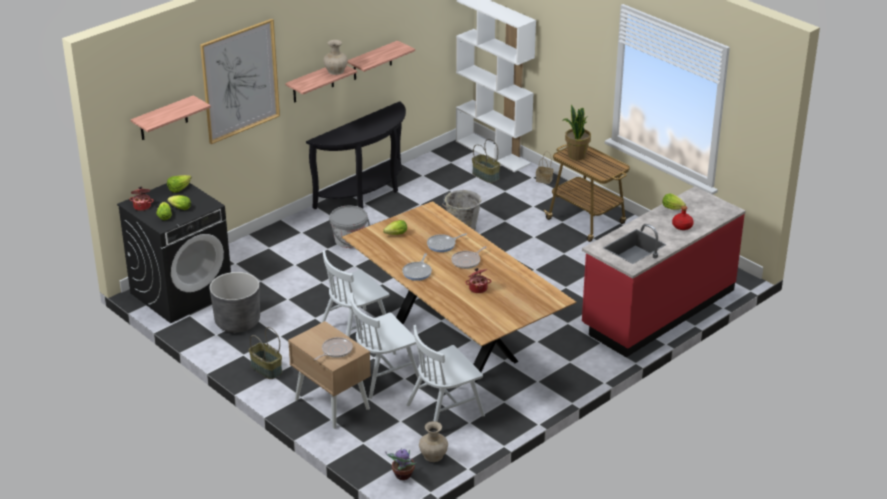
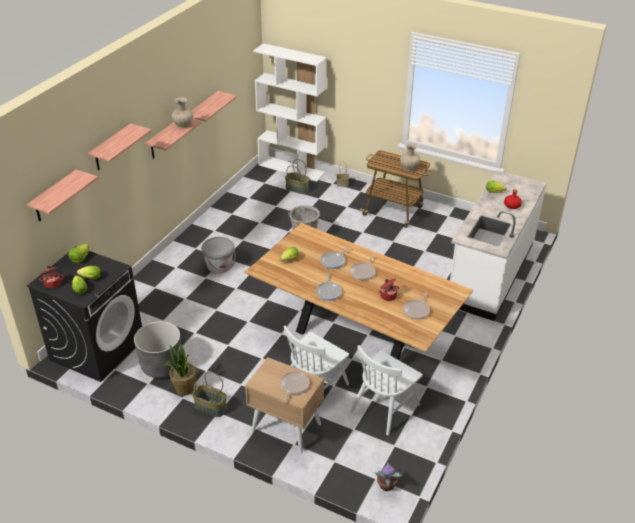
camera: 20 degrees left, 5 degrees up
(240, 81) = (111, 148): picture -> shelf
(355, 330) = (268, 348): white chair -> none
(366, 194) = (212, 222): black console table -> none
(434, 455) = (401, 457): beige vase -> beige vase (409, 167)
(499, 308) = (417, 310): none -> frying pan
(576, 155) = (384, 161): potted plant -> potted plant (184, 389)
(657, 309) = (490, 273): red counter -> white counter

